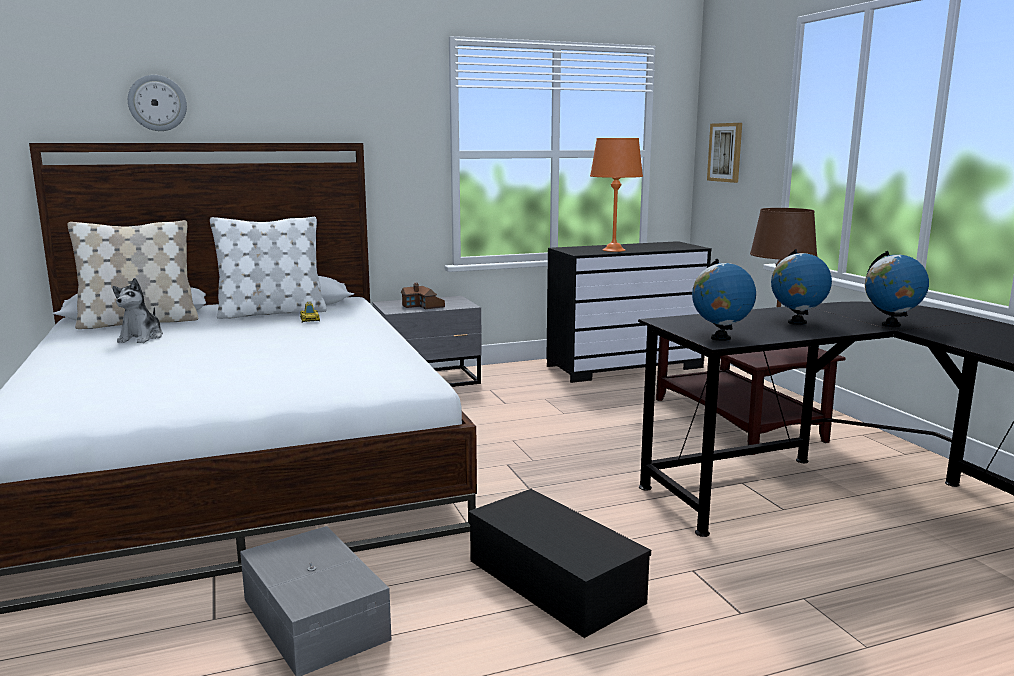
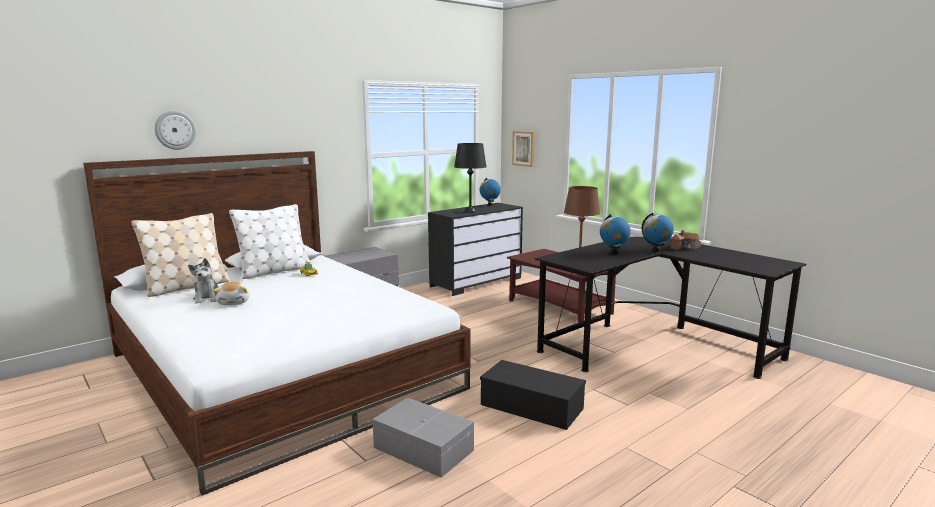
camera: 20 degrees left, 0 degrees up
(162, 346) = (234, 302): none -> plush toy
(423, 306) = (360, 256): toy house -> toy house (685, 247)
(614, 250) = (470, 211): orange table lamp -> black table lamp
(720, 338) = (588, 266): globe -> globe (489, 205)

